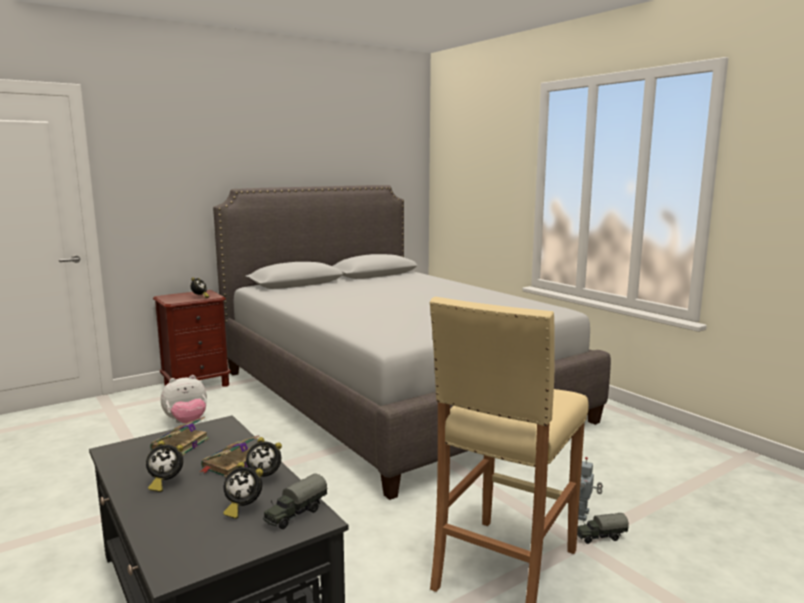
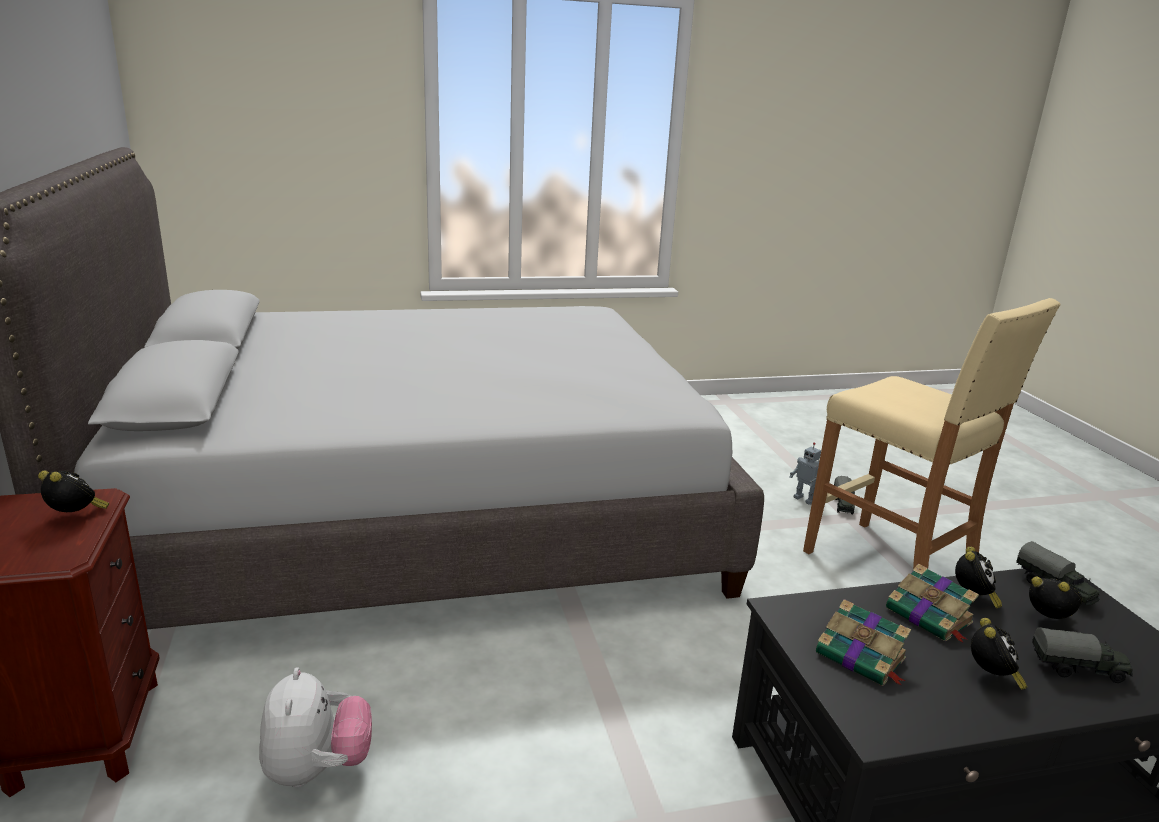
camera: 70 degrees left, 10 degrees up
(179, 515) = (1078, 669): none -> toy truck
(243, 508) = (1049, 621): alarm clock -> alarm clock turned 75 degrees counterclockwise

